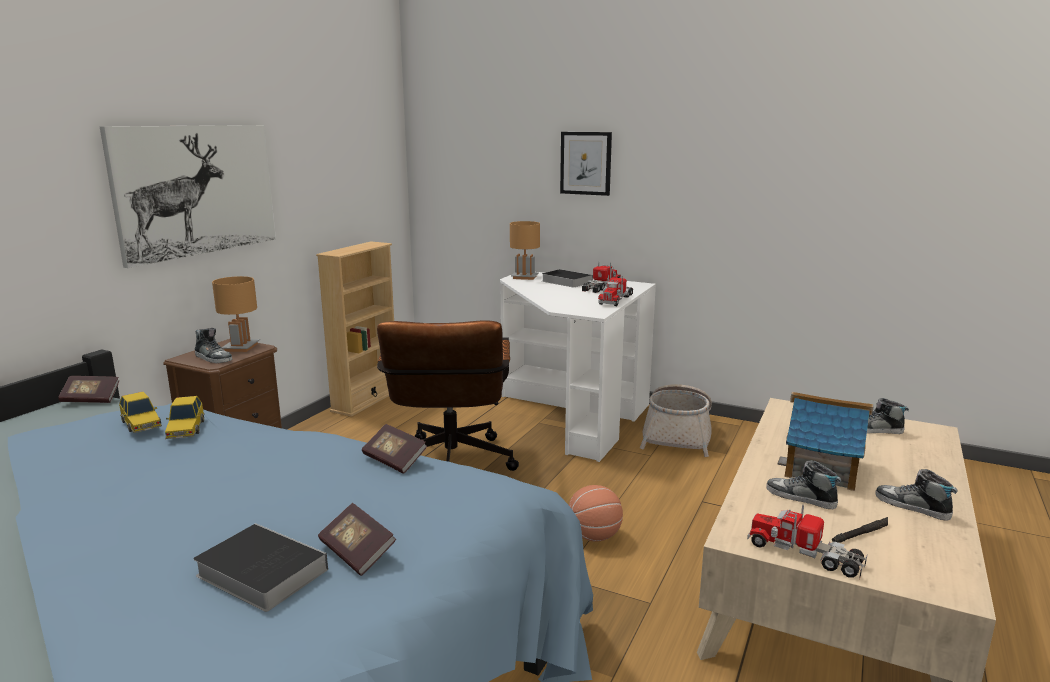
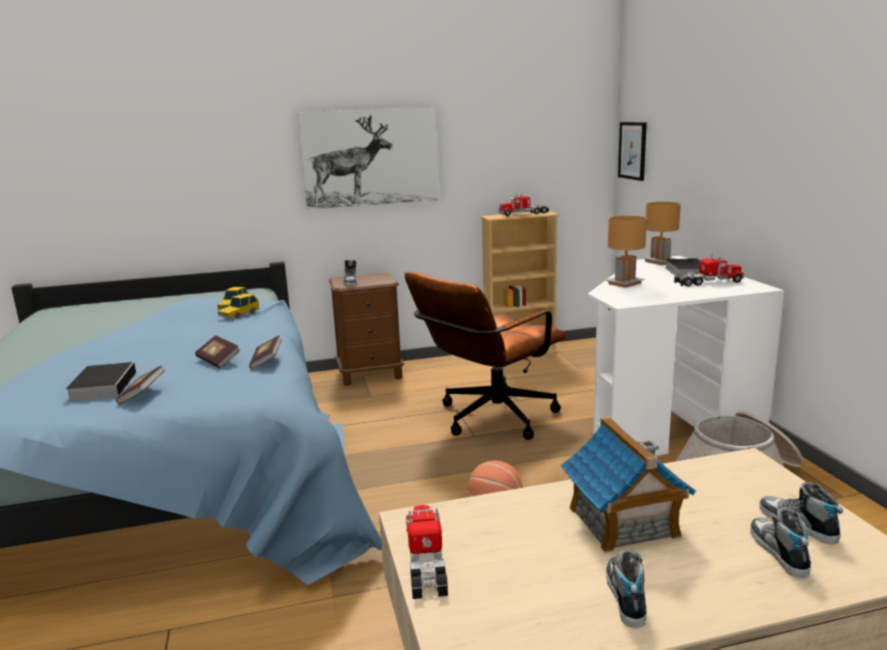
camera: 50 degrees right, 0 degrees up
(91, 399) = (255, 290): book -> book (218, 361)
(241, 347) = (378, 279): brown table lamp -> brown table lamp (625, 283)
(585, 163) = (736, 139): picture -> picture (632, 150)
(616, 300) = (683, 296): toy truck -> toy truck (523, 214)
(800, 498) = (537, 528): shoe -> shoe (778, 552)
(861, 533) = (511, 579): black flashlight -> none

